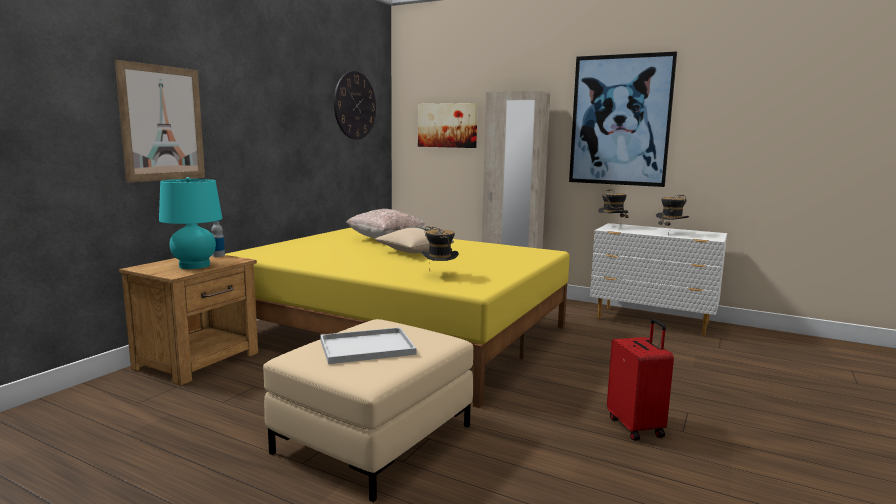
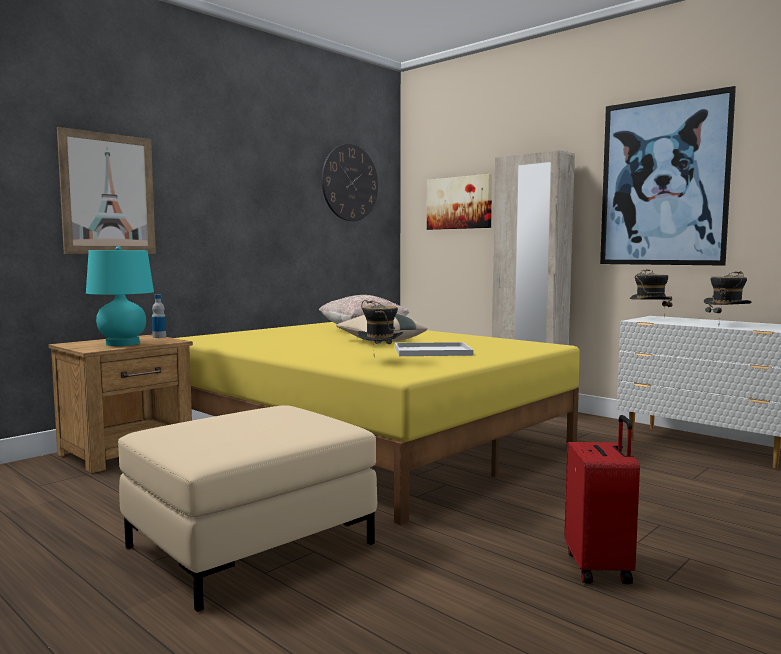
camera: 15 degrees right, 5 degrees down
(368, 346) = (241, 428): white tray -> white tray (434, 351)

